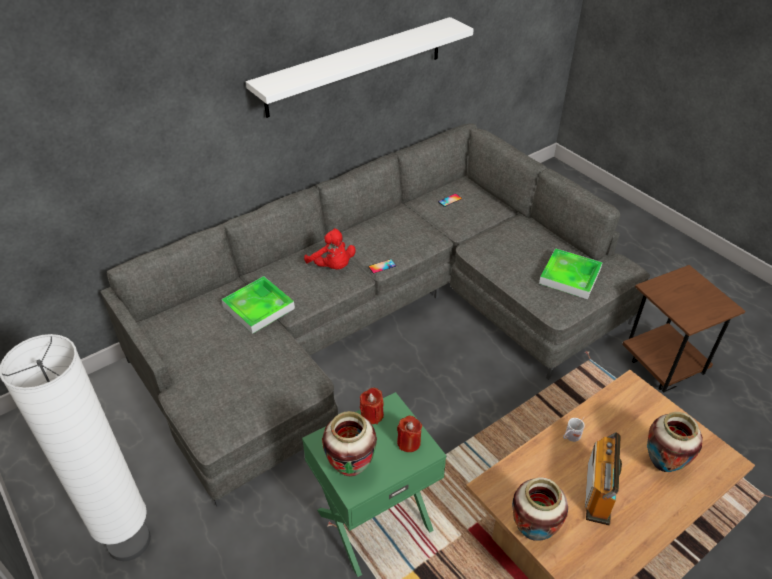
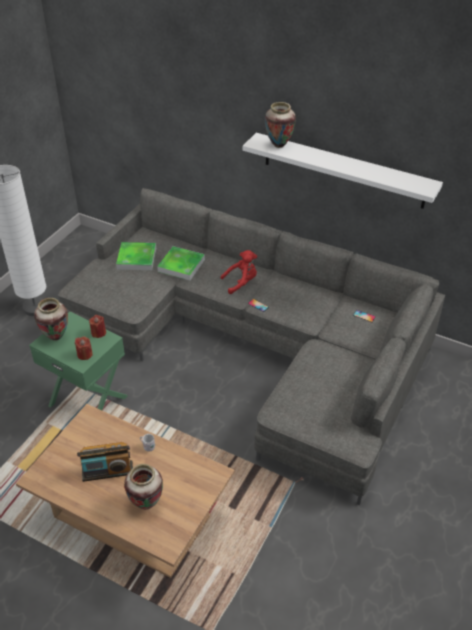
camera: 65 degrees right, 0 degrees up
(332, 266) = (241, 282): red plush toy -> red plush toy turned 135 degrees counterclockwise
(532, 531) = (63, 443): vase -> vase (278, 145)
(570, 276) = (319, 410): tray -> tray (136, 258)
(662, 367) = (318, 537): brown side table -> none

